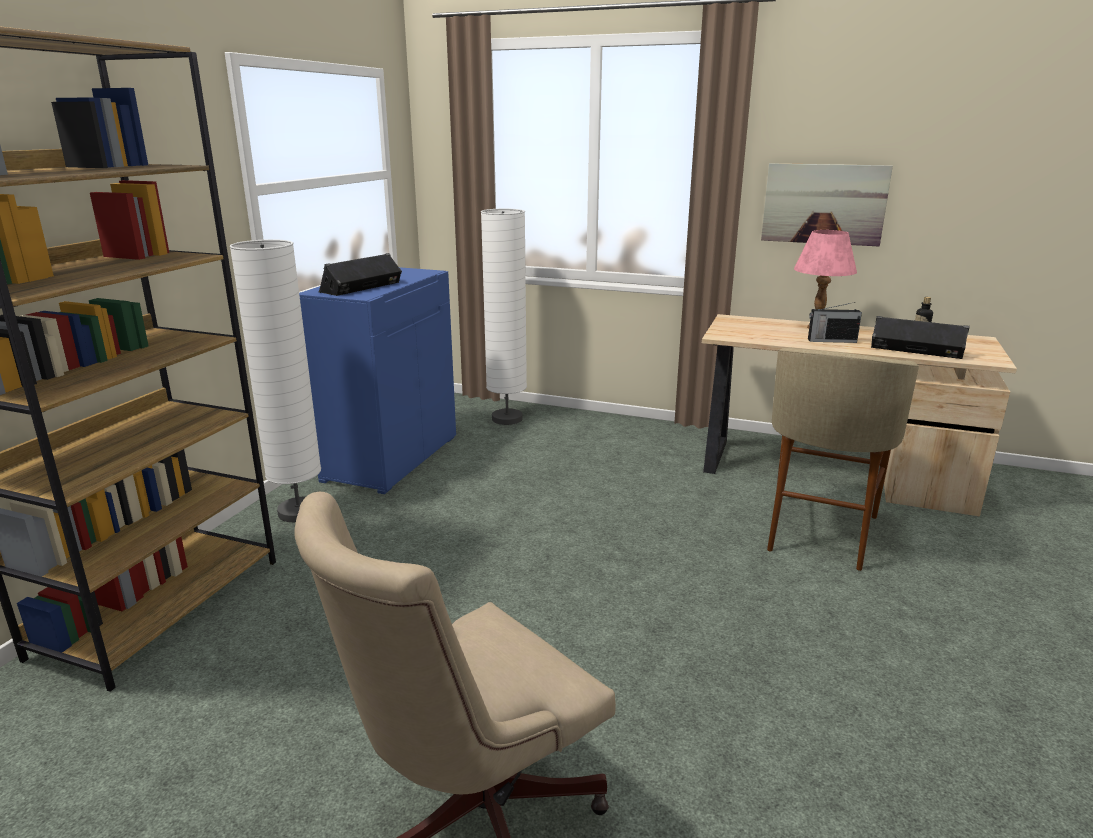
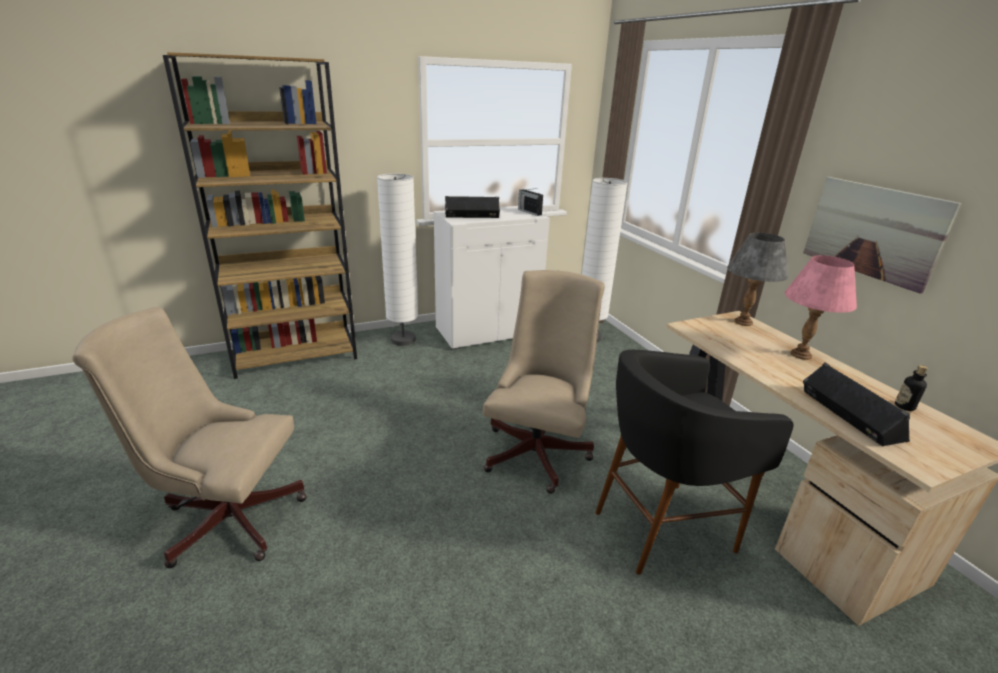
camera: 45 degrees right, 5 degrees up
(390, 458) = (487, 331): blue cabinet -> white cabinet
(645, 533) = (539, 449): none -> beige office chair
(740, 320) = (743, 322): none -> grey table lamp
(819, 532) = (661, 528): beige stool -> black stool
(831, 340) = (780, 369): radio -> radio (529, 212)

